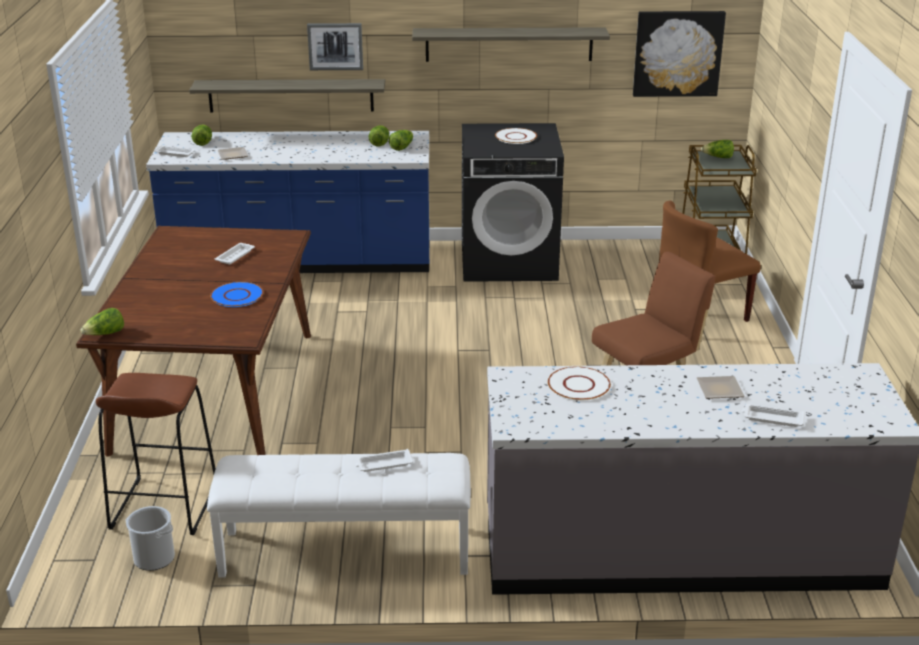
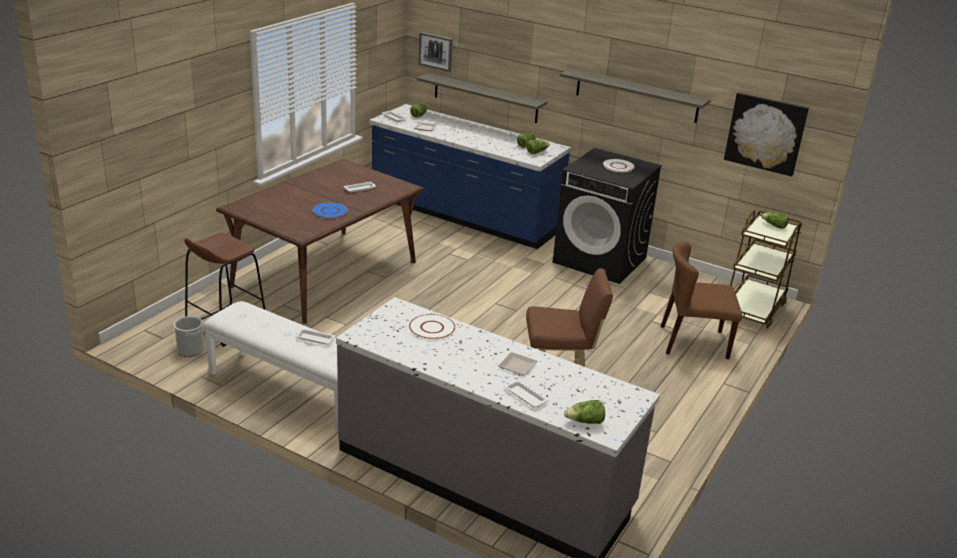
camera: 30 degrees right, 0 degrees up
(105, 334) = (235, 208): lettuce -> lettuce (585, 422)
(335, 46) = (518, 69): picture -> picture (436, 51)

